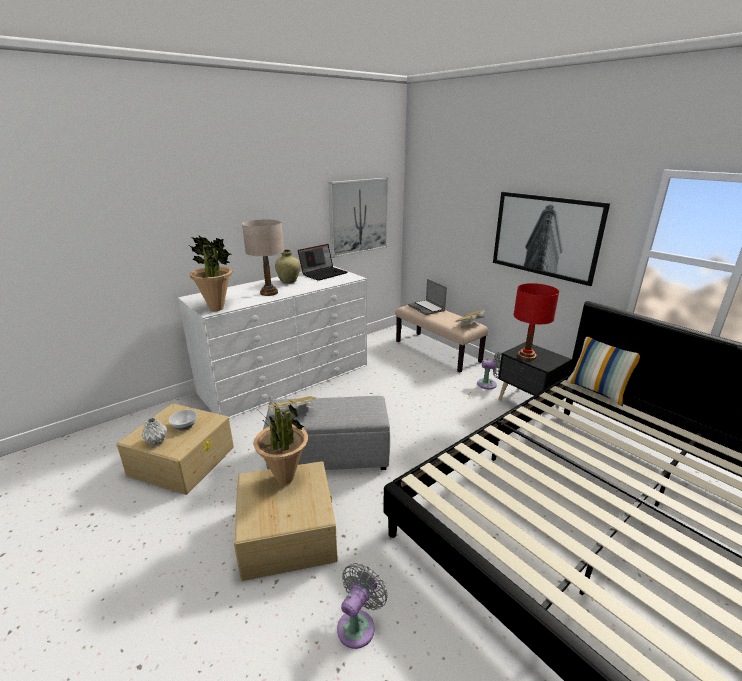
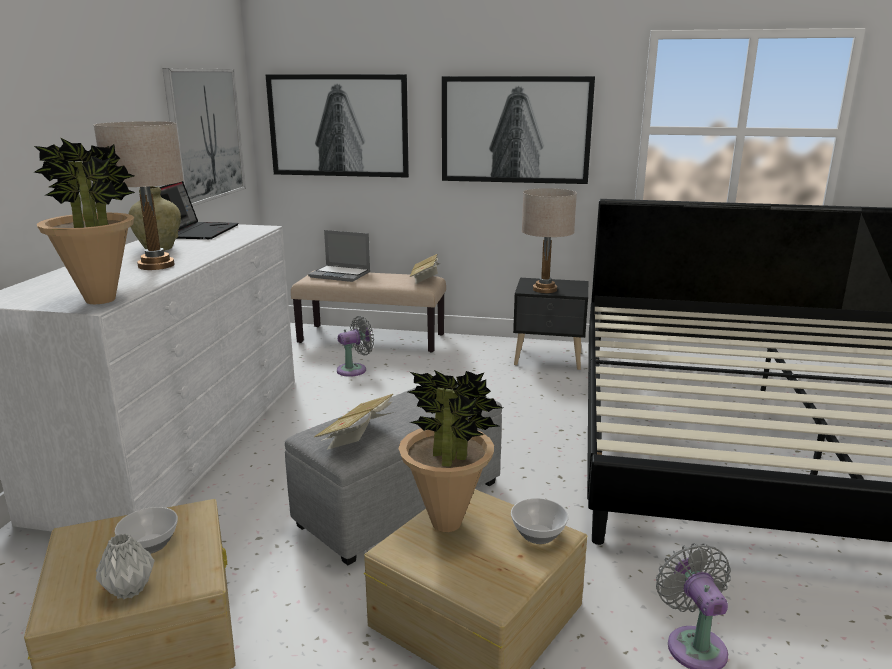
camera: 40 degrees left, 5 degrees down
(313, 509) = (538, 533): none -> bowl
(443, 216) = (339, 126): none -> picture
(489, 384) = (483, 353): grey fan -> grey fan (355, 369)
(526, 356) = (544, 289): red table lamp -> beige table lamp
(597, 390) = (636, 307): pillow -> none

